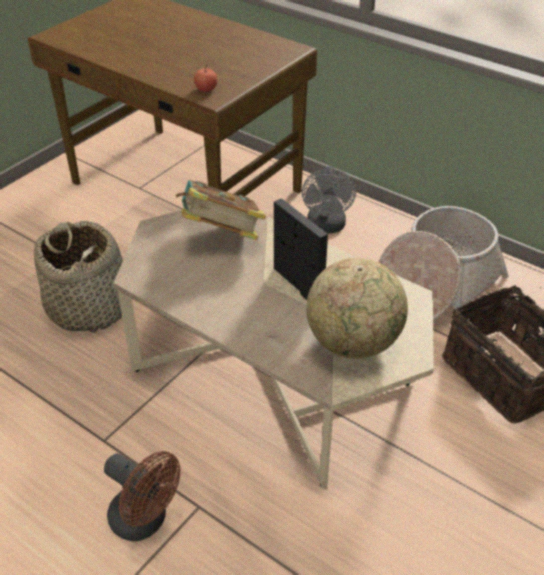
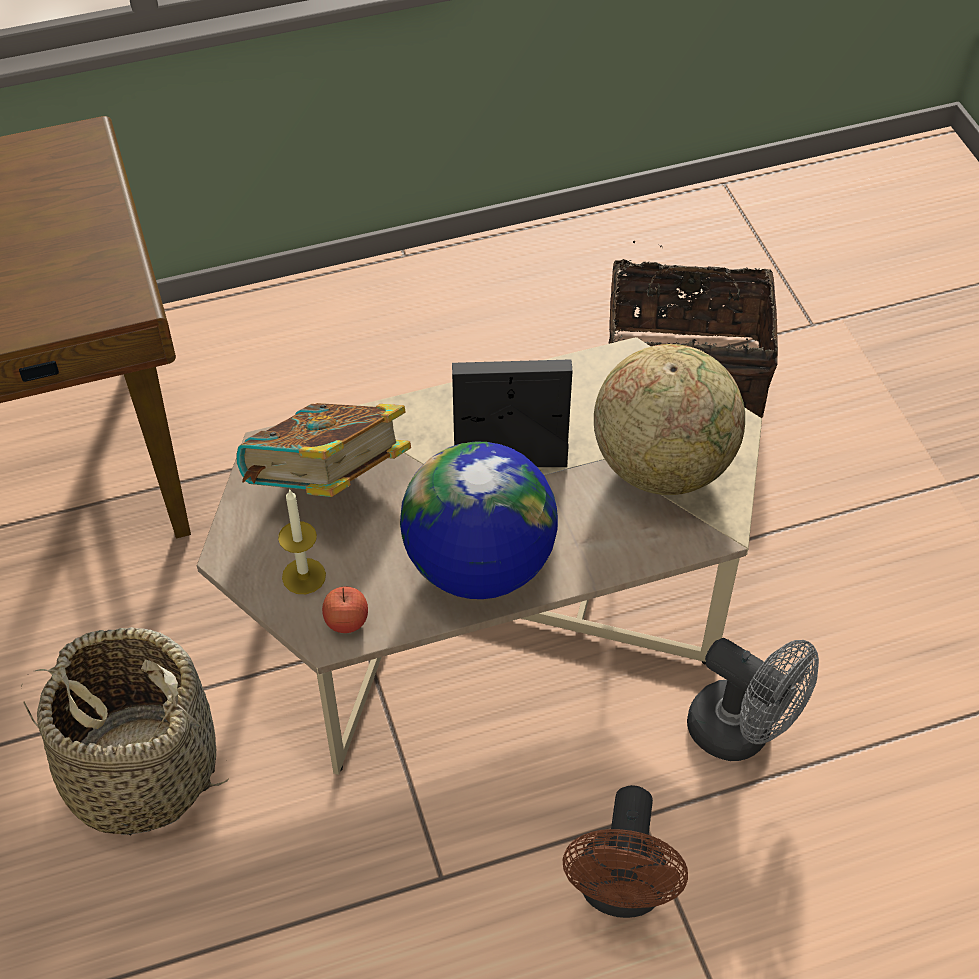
camera: 55 degrees left, 10 degrees up
(145, 521) = (621, 892): brown fan -> brown fan turned 120 degrees clockwise
(161, 253) = (304, 576): none -> candle
(206, 89) = (86, 296): apple -> apple (346, 621)
(219, 305) = (478, 565): none -> globe
(326, 227) = (253, 373): grey fan -> grey fan (742, 732)
(435, 285) = (479, 335): basket -> none

